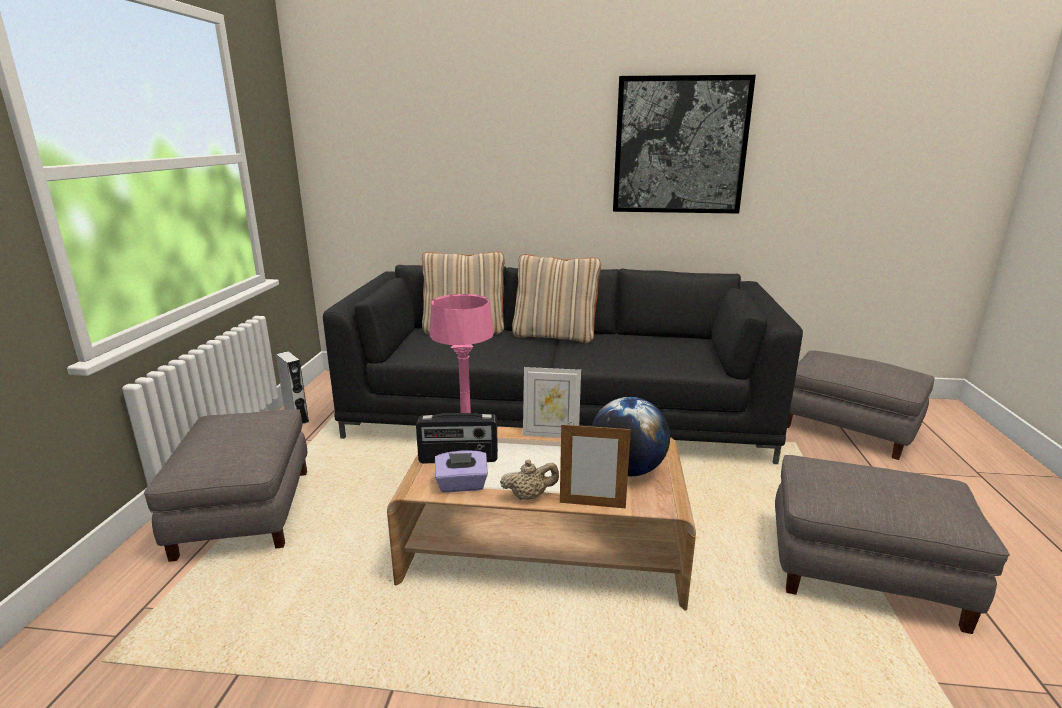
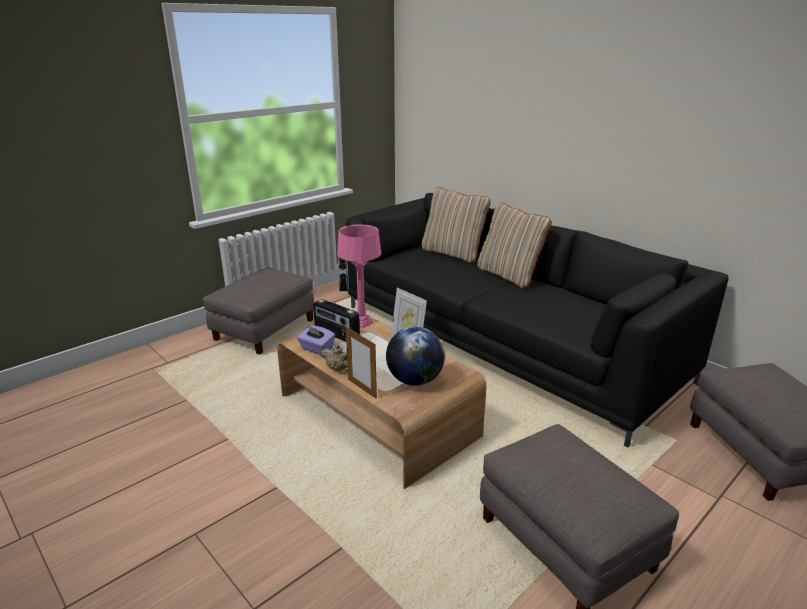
camera: 40 degrees right, 5 degrees up
(680, 146) = (669, 122): picture -> none

